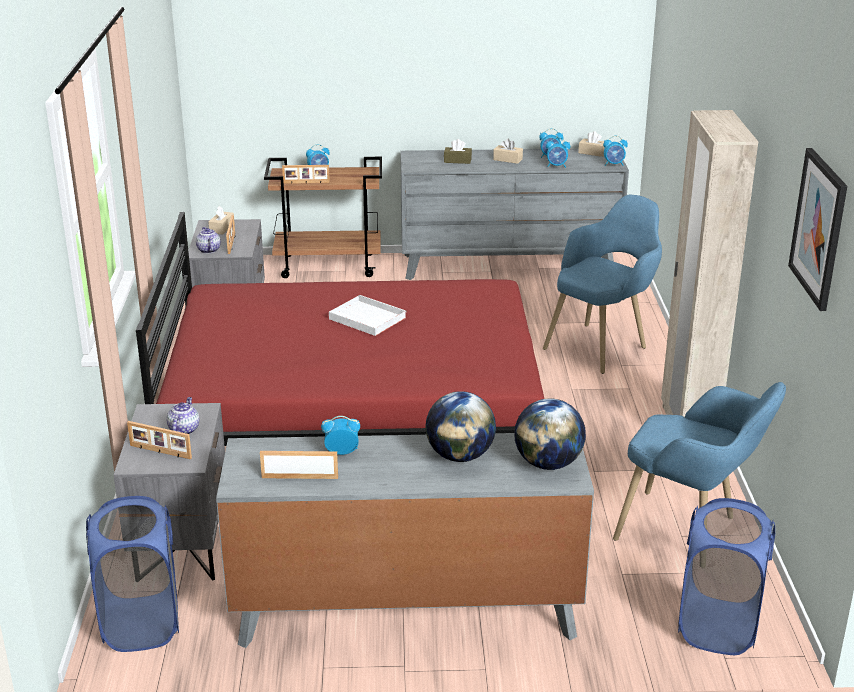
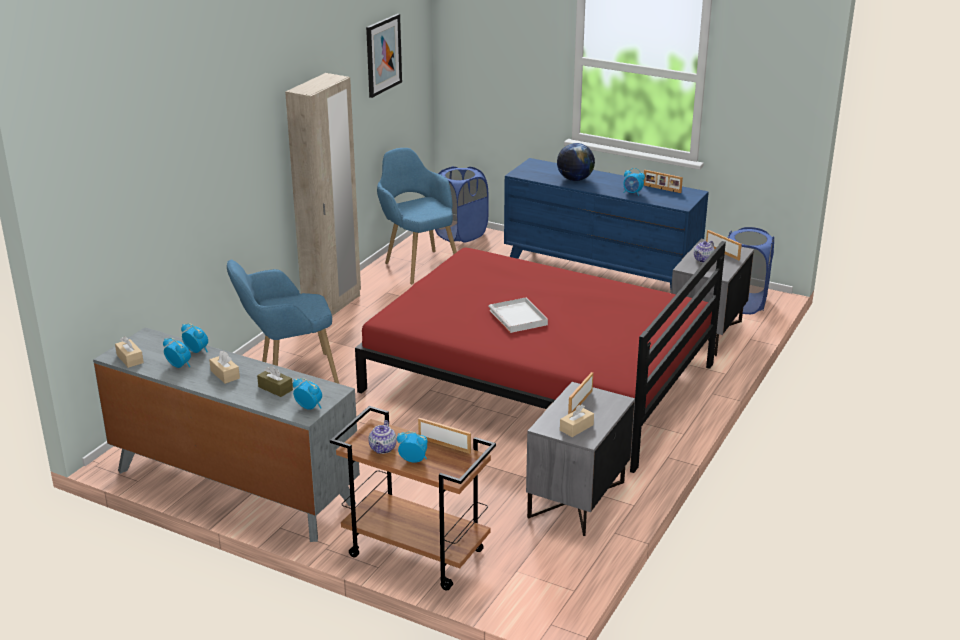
camera: 150 degrees left, 0 degrees up
(208, 250) = (607, 401): teapot -> teapot (383, 449)
(405, 610) = (600, 274): grey dresser -> blue dresser
(548, 463) = (536, 168): globe -> none
(614, 164) = (143, 337): alarm clock -> alarm clock (309, 407)

